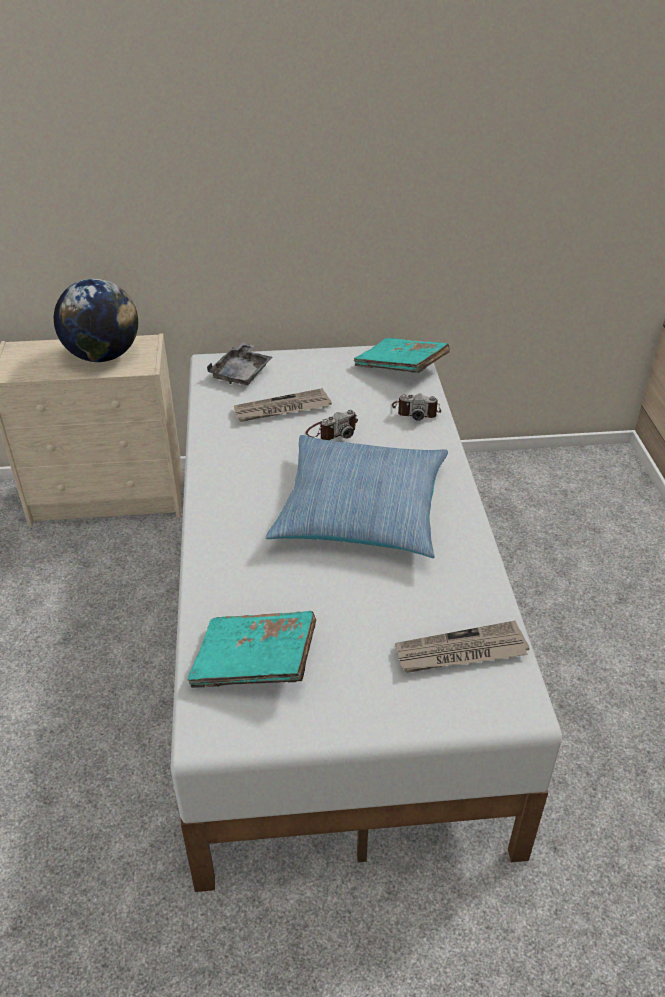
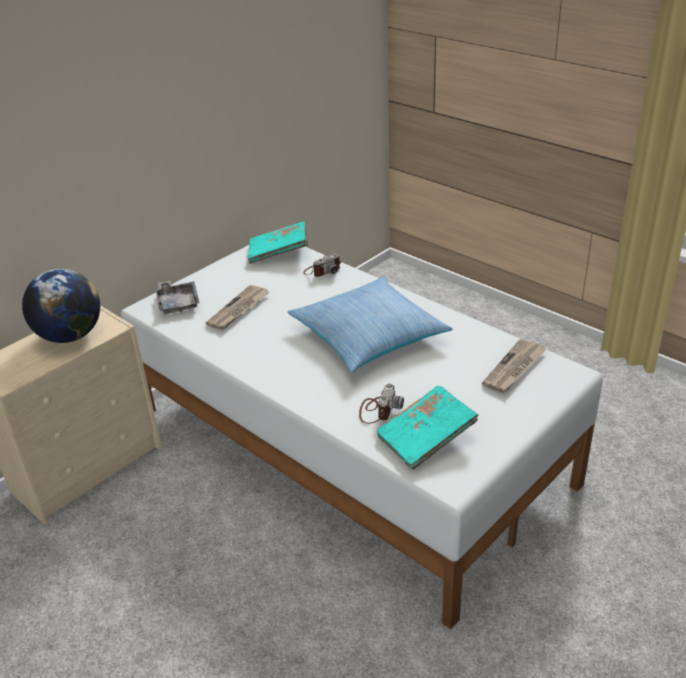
camera: 40 degrees left, 5 degrees down
(332, 431) = (289, 305): camera -> camera (378, 410)

